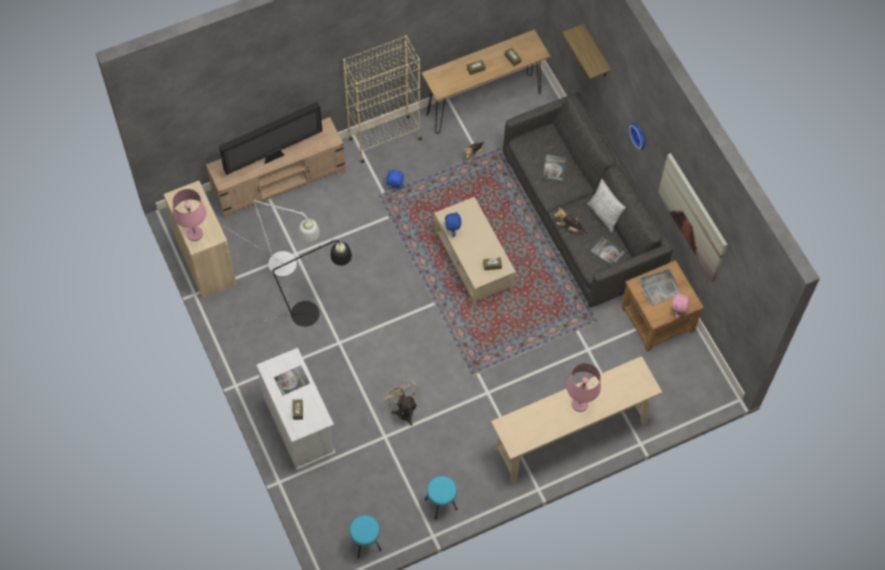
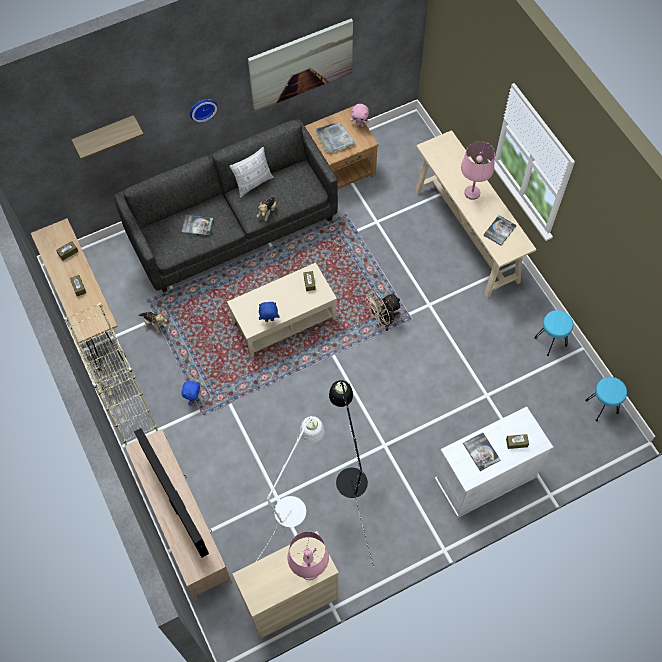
camera: 90 degrees left, 0 degrees up
(403, 409) = (455, 379): beige fan -> beige fan (382, 320)
(607, 252) = (295, 181): book -> book (499, 230)

